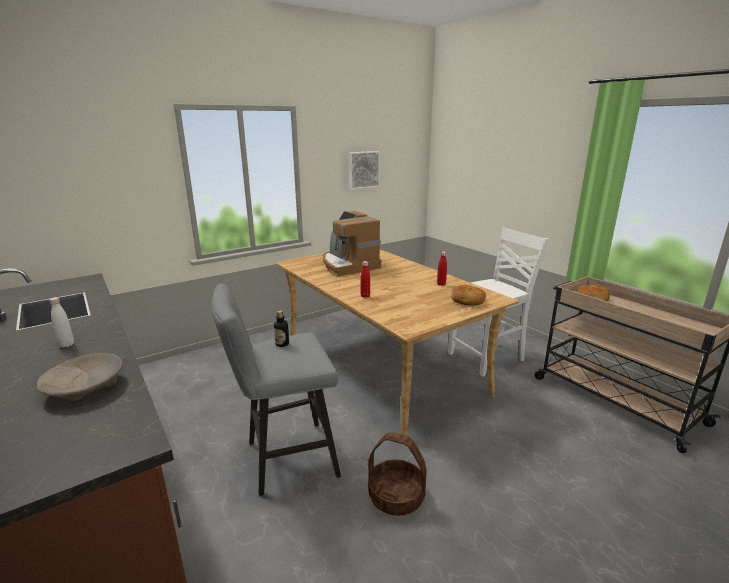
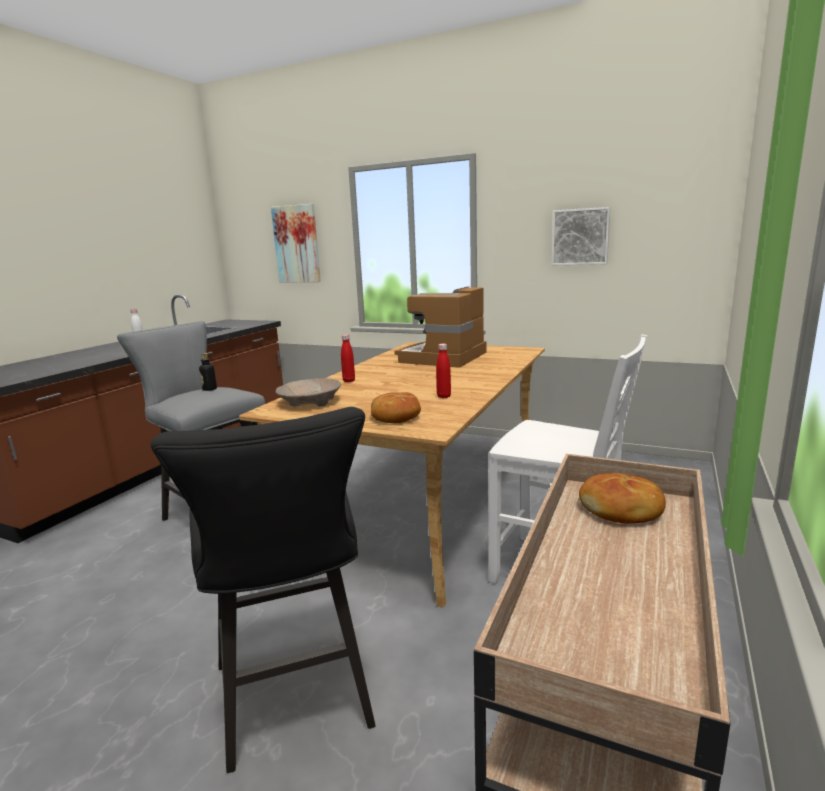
camera: 60 degrees right, 5 degrees down
(86, 388) = (75, 361): beige bowl -> beige bowl (310, 402)
(106, 184) = (297, 244): none -> picture
(396, 496) = (180, 586): basket -> none
(549, 464) = (297, 703): none -> black stool

